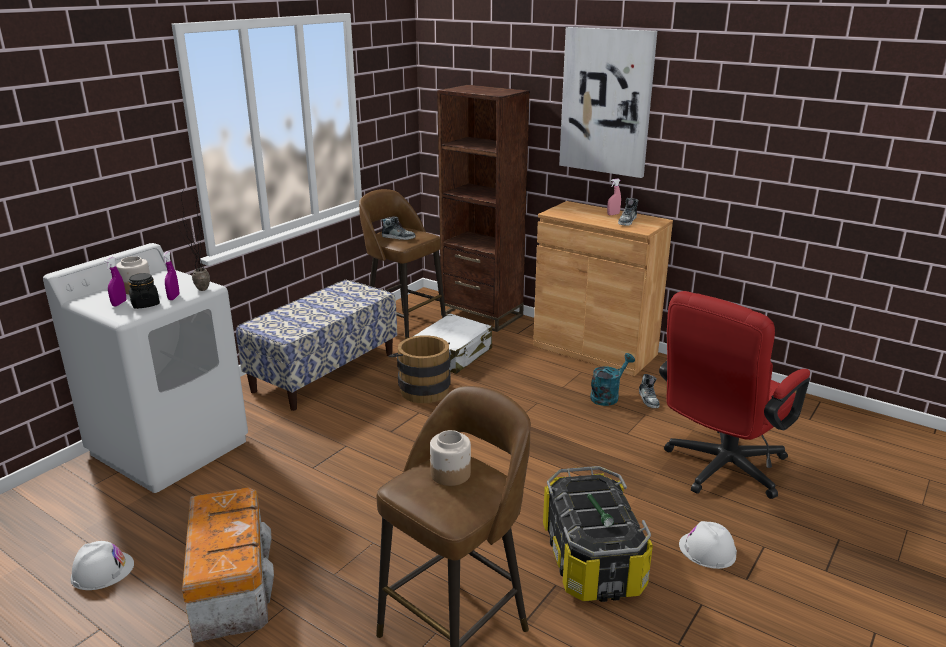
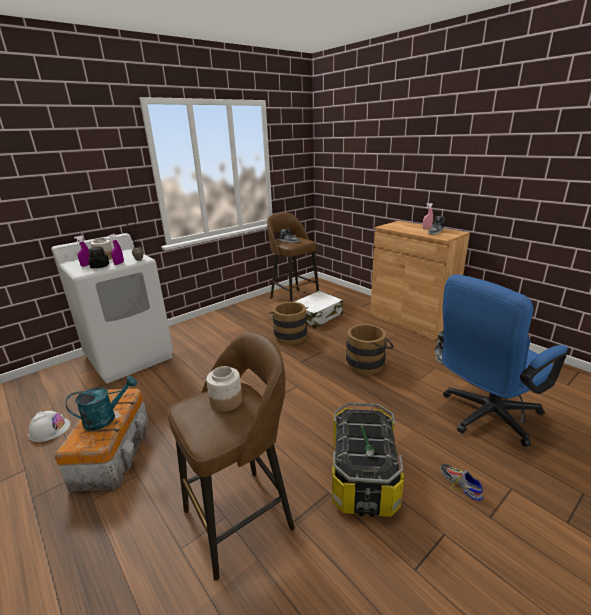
camera: 15 degrees right, 0 degrees up
(324, 372) = (236, 320): bench -> none
(481, 315) = (343, 294): brown bookcase -> none
(553, 419) = (368, 364): none -> brown bucket
(606, 102) = (427, 150): picture -> none
(607, 396) = (411, 352): turquoise watering can -> turquoise watering can (106, 418)
(707, 550) = (460, 483): white hard hat -> shoe
(719, 470) = (484, 417): red office chair -> blue office chair

